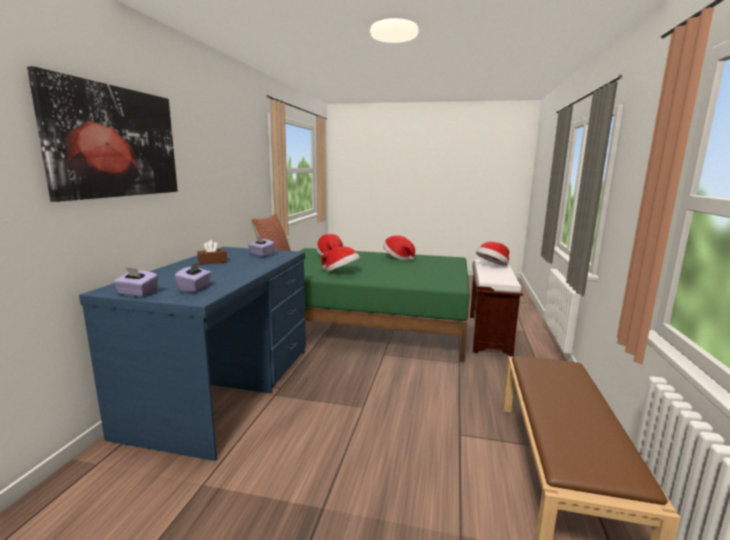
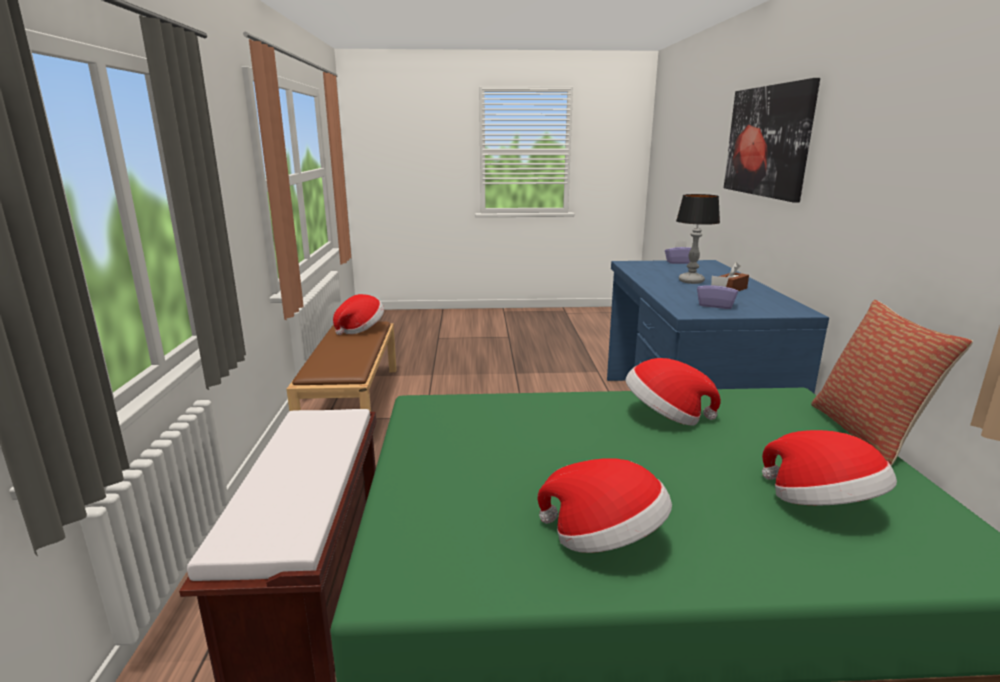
camera: 165 degrees right, 5 degrees up
(195, 288) = (652, 267): purple tissue box -> none
(216, 270) = (691, 281): none -> table lamp
(492, 266) = (287, 495): hat -> hat (360, 329)

